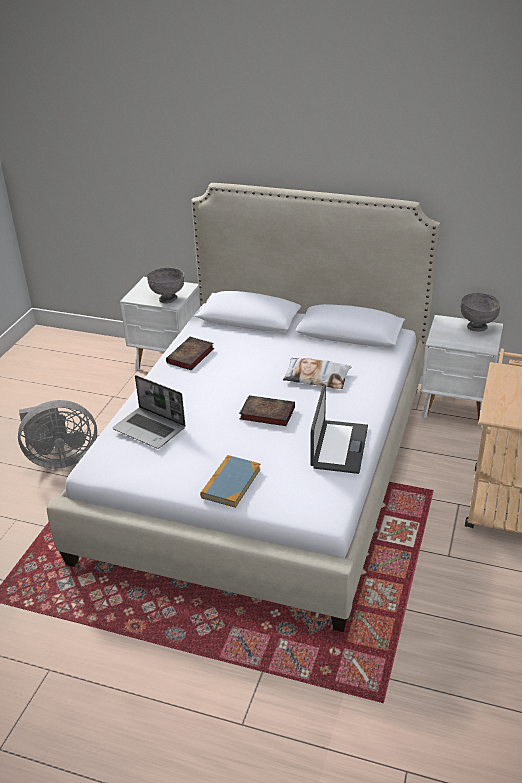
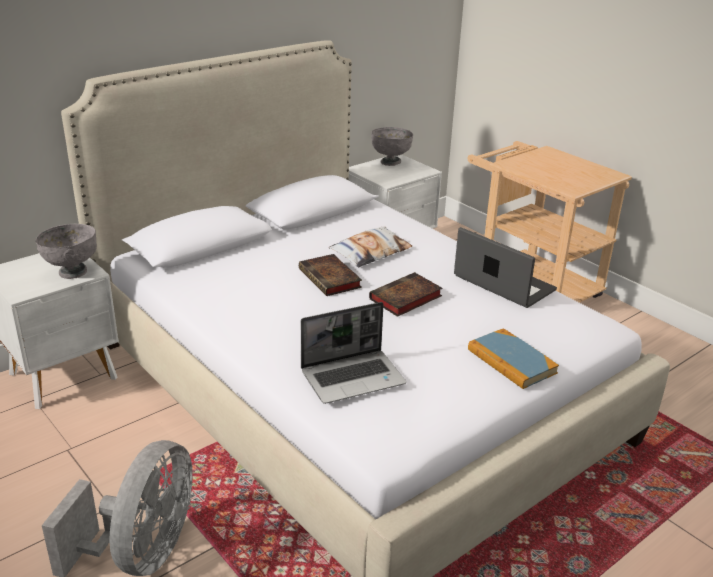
camera: 60 degrees left, 5 degrees down
(190, 357) = (226, 303): book -> book (331, 279)

